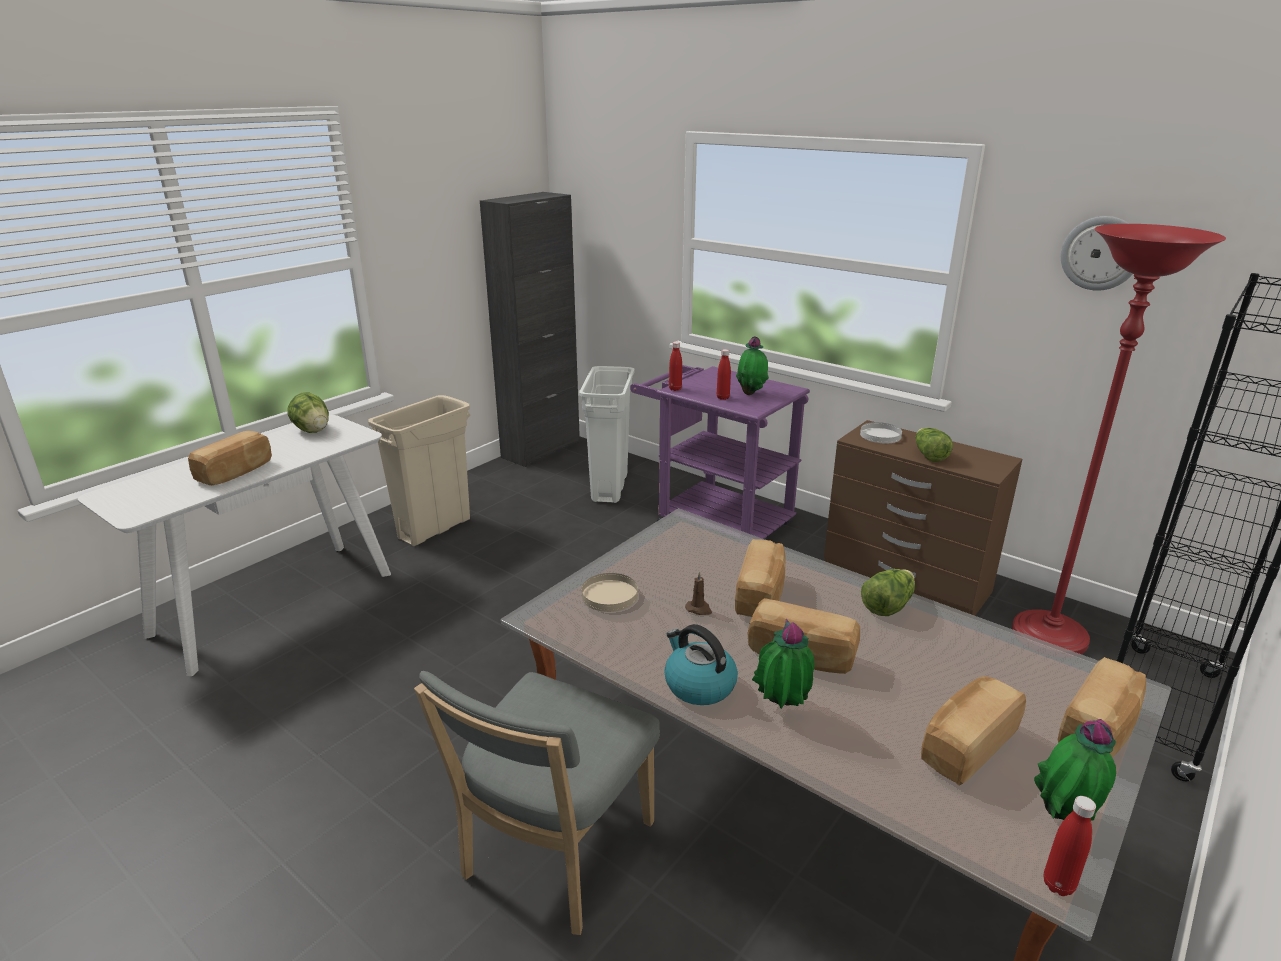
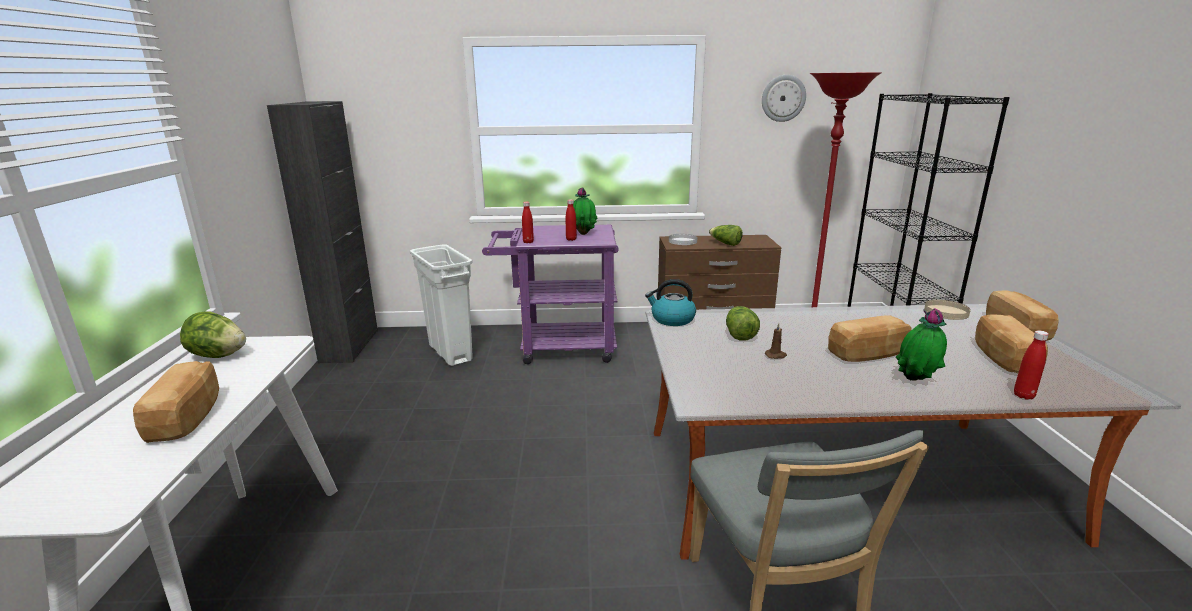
camera: 40 degrees left, 5 degrees down
(435, 528) = (330, 436): beige trash can -> none
(609, 595) = (713, 371): beige plate -> beige plate (946, 312)
(698, 685) = (861, 392): kettle -> kettle (672, 319)
(761, 595) = (788, 335): bread -> none
(887, 605) = (848, 315): lettuce -> lettuce (739, 334)
(1058, 885) = (1138, 392): red bottle -> red bottle (1023, 395)
(1064, 818) = (1084, 367): potted plant -> none

